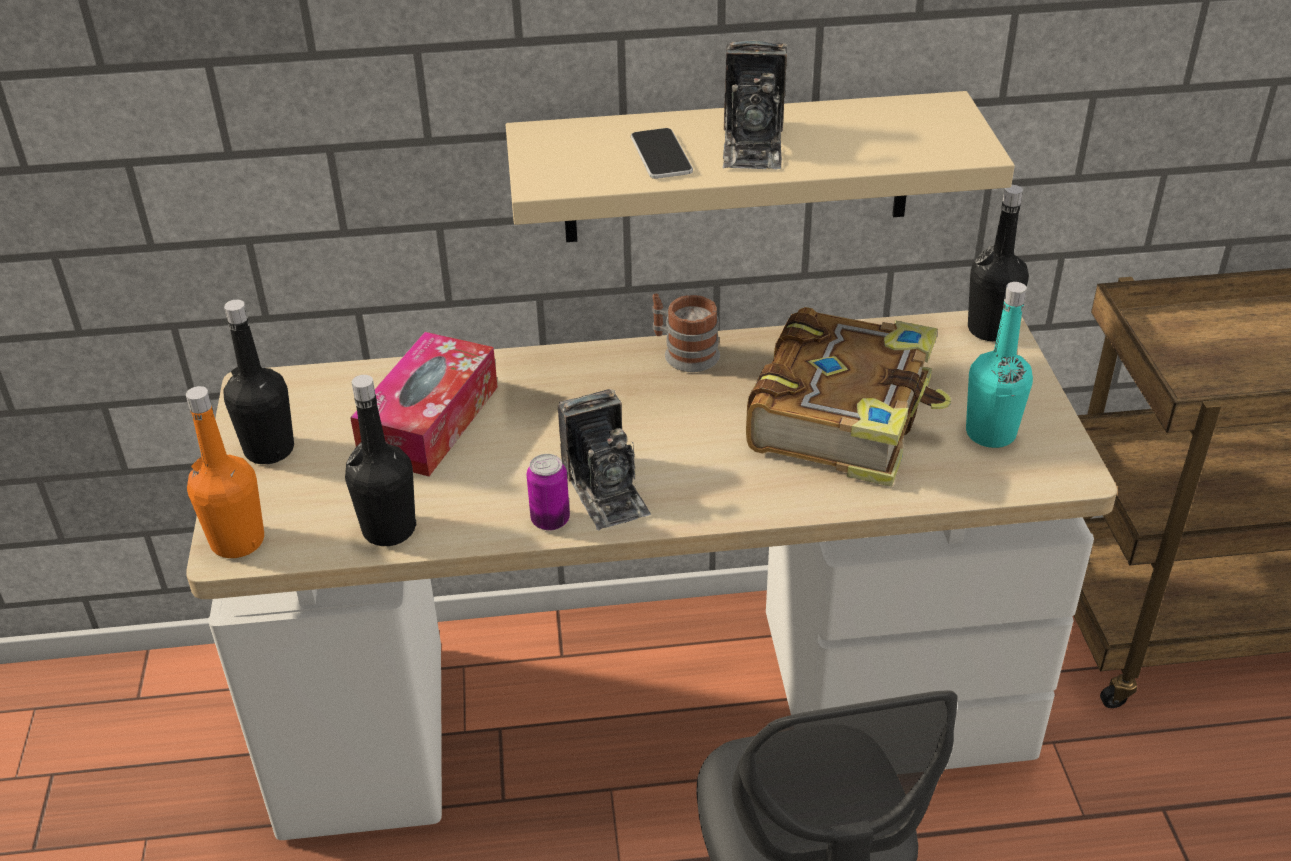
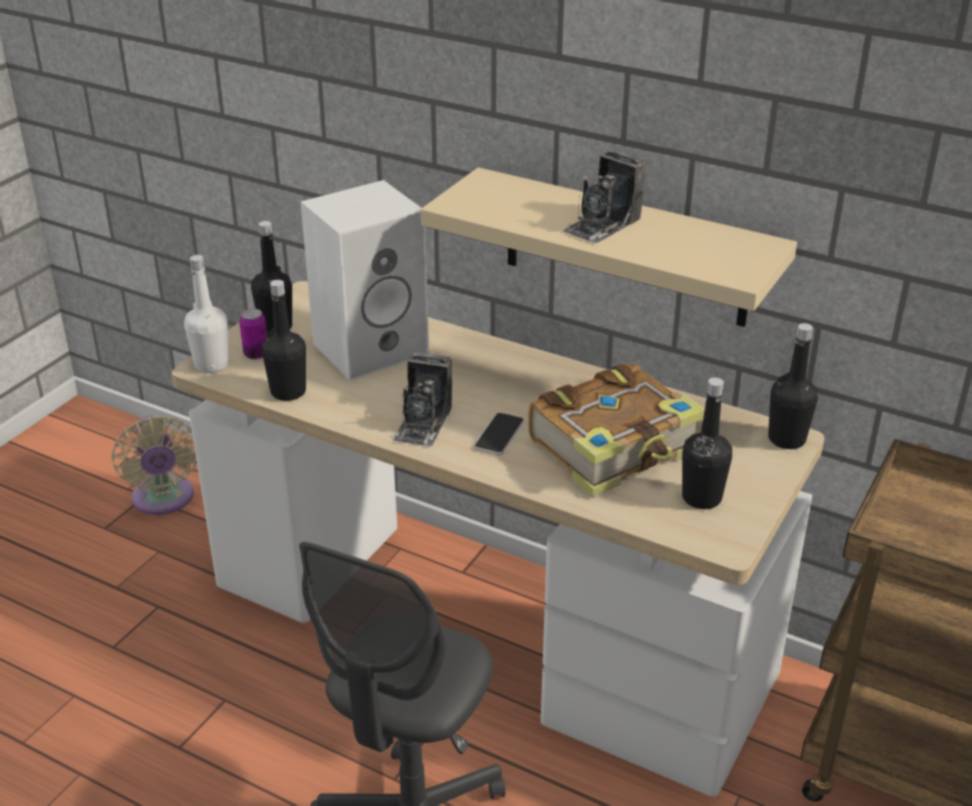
camera: 35 degrees right, 5 degrees down
(87, 766) = (164, 500): none -> beige fan
(237, 541) = (211, 364): orange bottle -> white bottle
(429, 421) = (372, 347): tissue box -> white speaker
(550, 520) = (374, 425): can -> can (256, 354)
(661, 155) = (537, 213): phone -> phone (499, 435)
(684, 353) = (561, 370): mug -> none
(990, 433) = (701, 498): turquoise bottle -> black bottle

